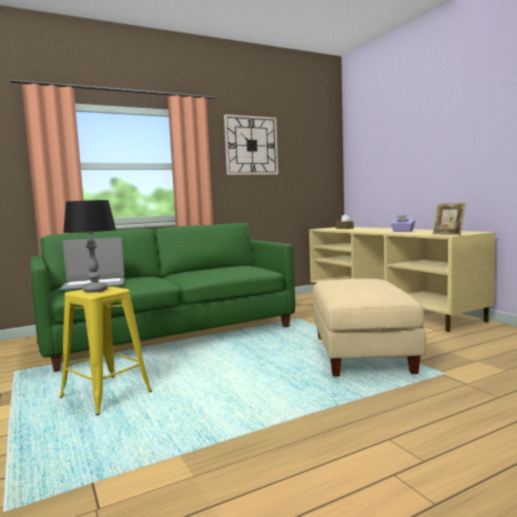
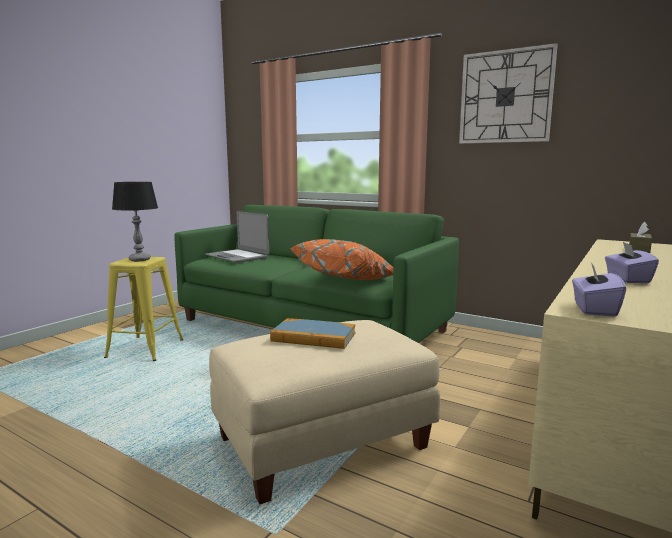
camera: 60 degrees right, 5 degrees up
(243, 272) = (346, 280): none -> orange pillow
(355, 285) = (313, 337): none -> book
(448, 234) = (594, 309): picture frame -> purple tissue box

